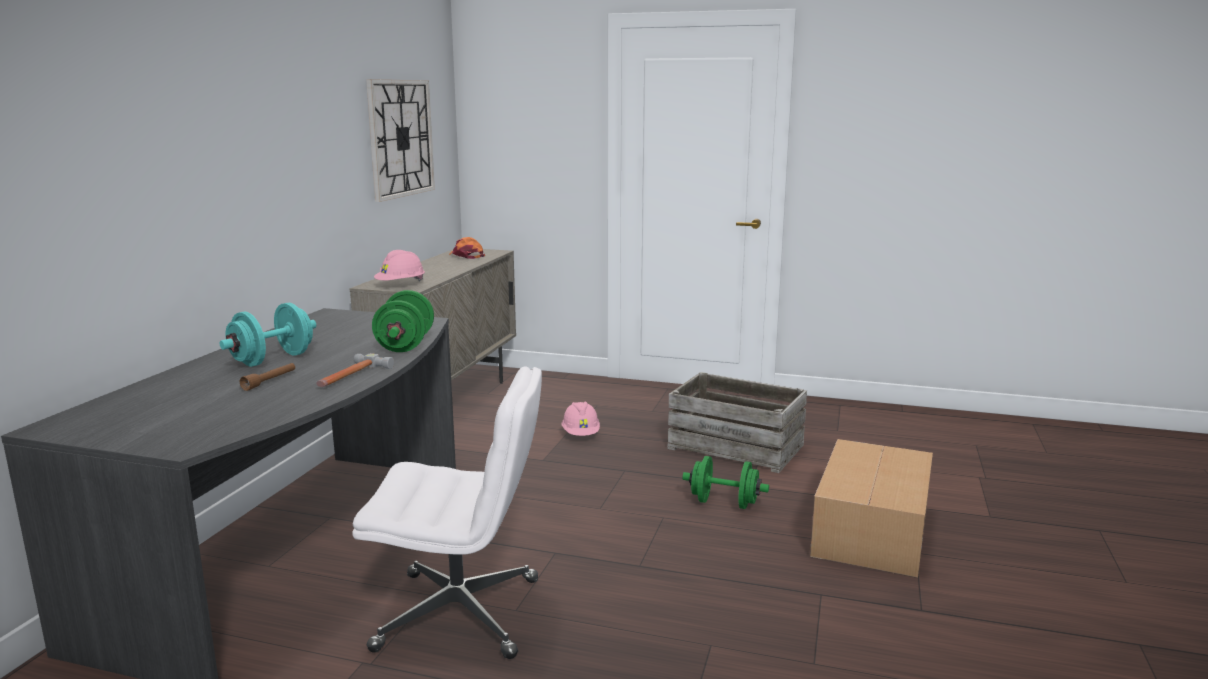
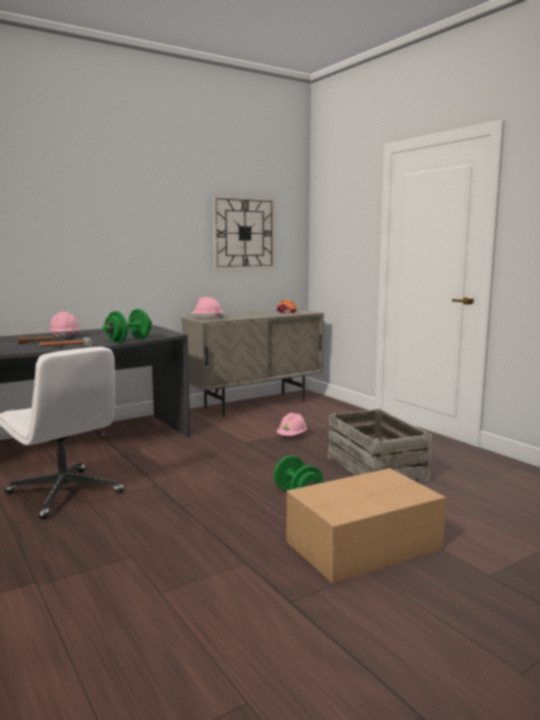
camera: 40 degrees right, 5 degrees down
(272, 359) = (64, 337): turquoise dumbbell -> pink hard hat

